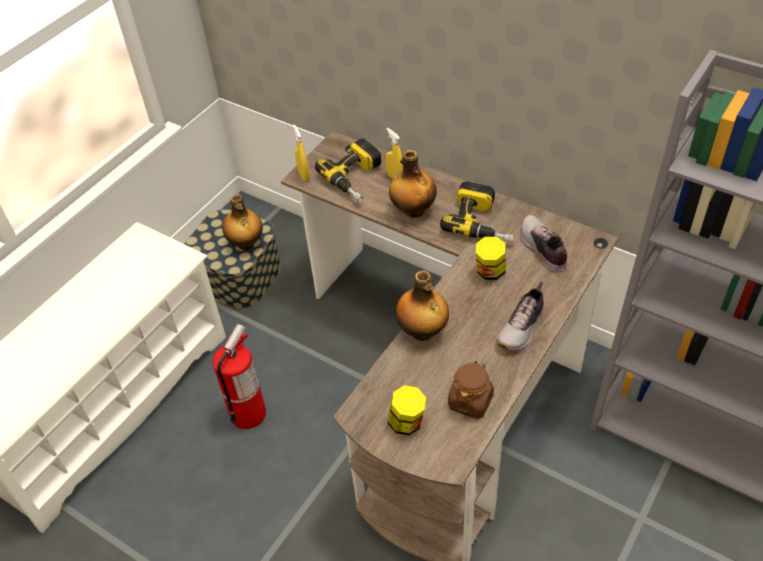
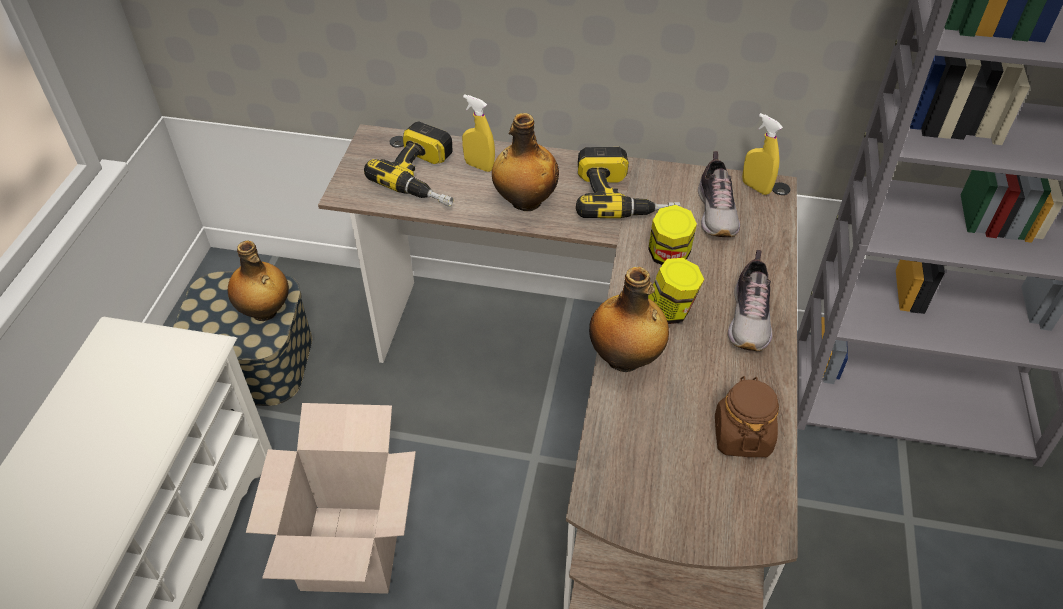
camera: 25 degrees left, 0 degrees up
(248, 413) = (351, 549): fire extinguisher -> cardboard box
(304, 175) = (348, 189): yellow spray bottle -> yellow spray bottle (756, 187)
(407, 423) = (675, 493): jar -> jar (670, 311)
(542, 249) = (717, 212): shoe -> shoe turned 135 degrees counterclockwise

